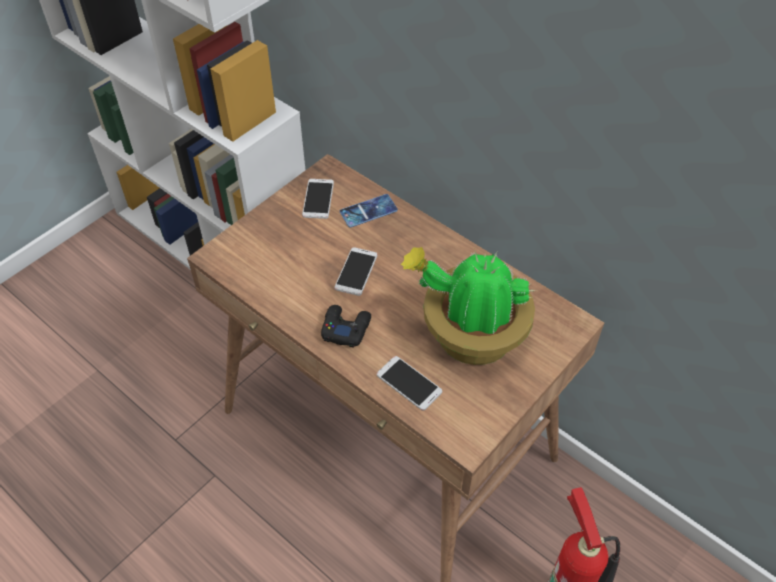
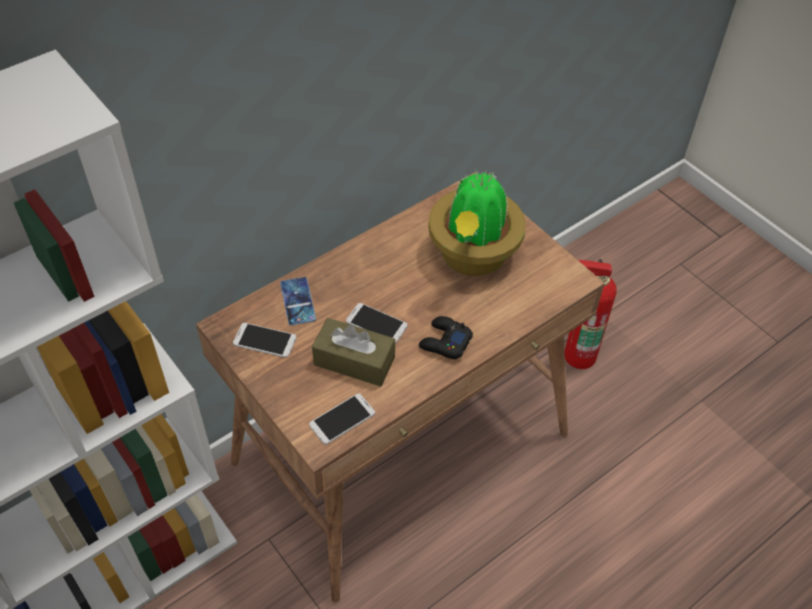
camera: 80 degrees left, 0 degrees up
(308, 263) = (354, 361): none -> brown tissue box
(409, 383) = (514, 306): phone -> phone (342, 419)

